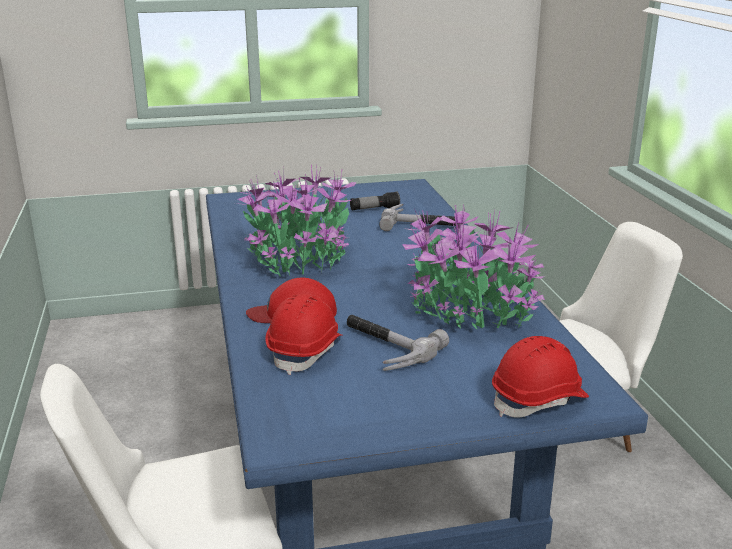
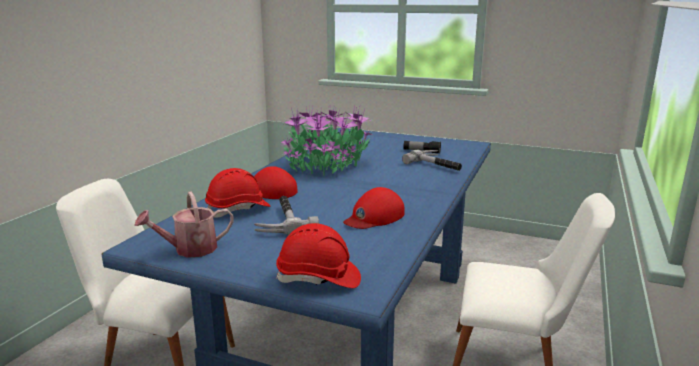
camera: 35 degrees right, 5 degrees down
(349, 422) = (189, 249): none -> watering can
(469, 311) = (374, 217): potted plant -> red cap

